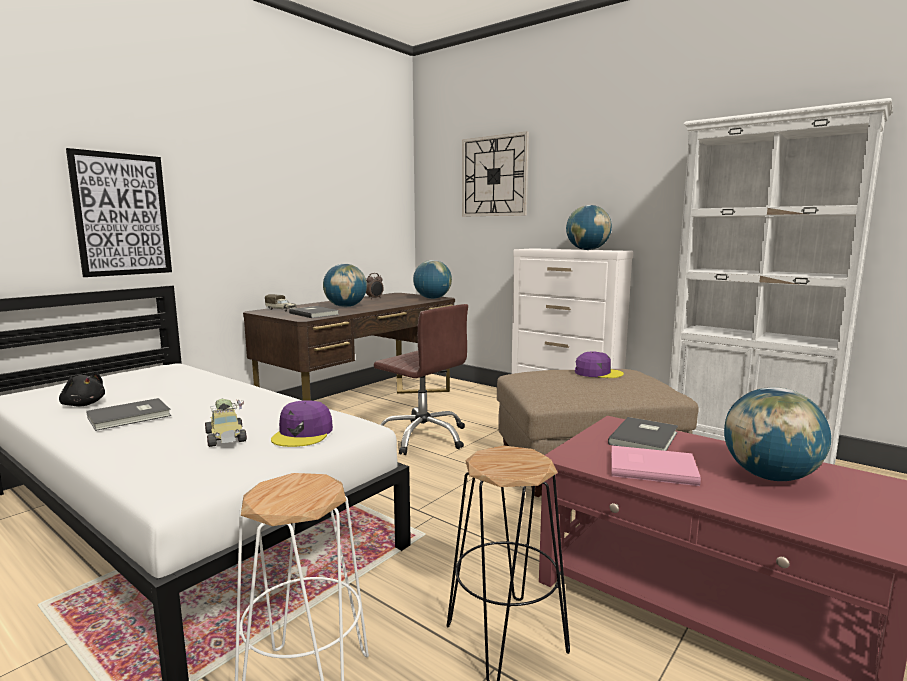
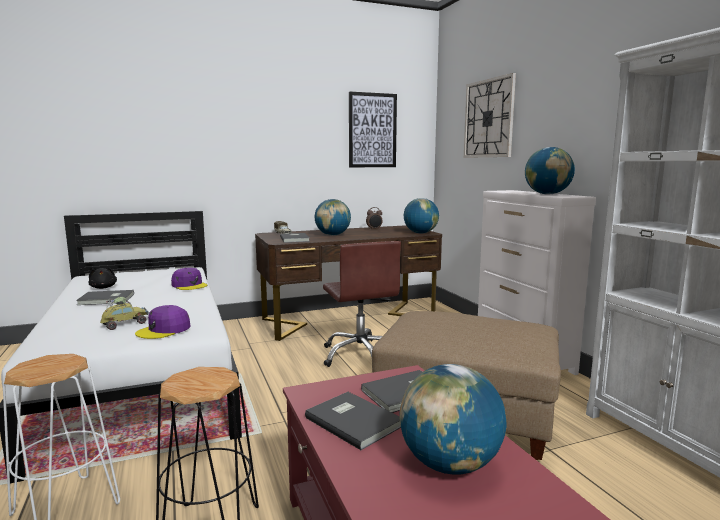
camera: 30 degrees right, 0 degrees up
(122, 215) = (170, 160): picture -> picture (372, 130)
(227, 437) = (125, 323): toy car -> toy car turned 135 degrees counterclockwise
(597, 373) = (488, 323): purple cap -> purple cap (189, 285)
(651, 467) = (354, 420): pink book -> grey book

